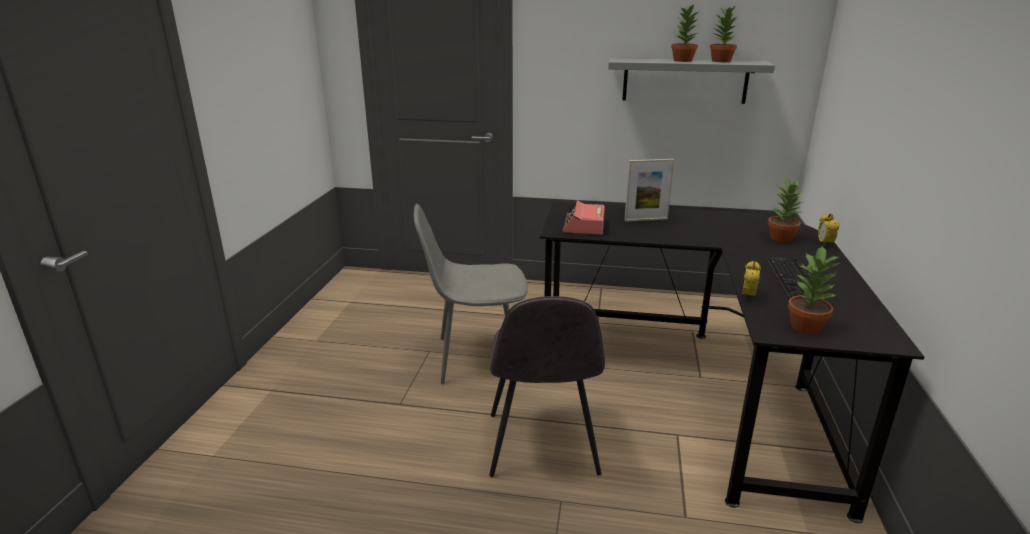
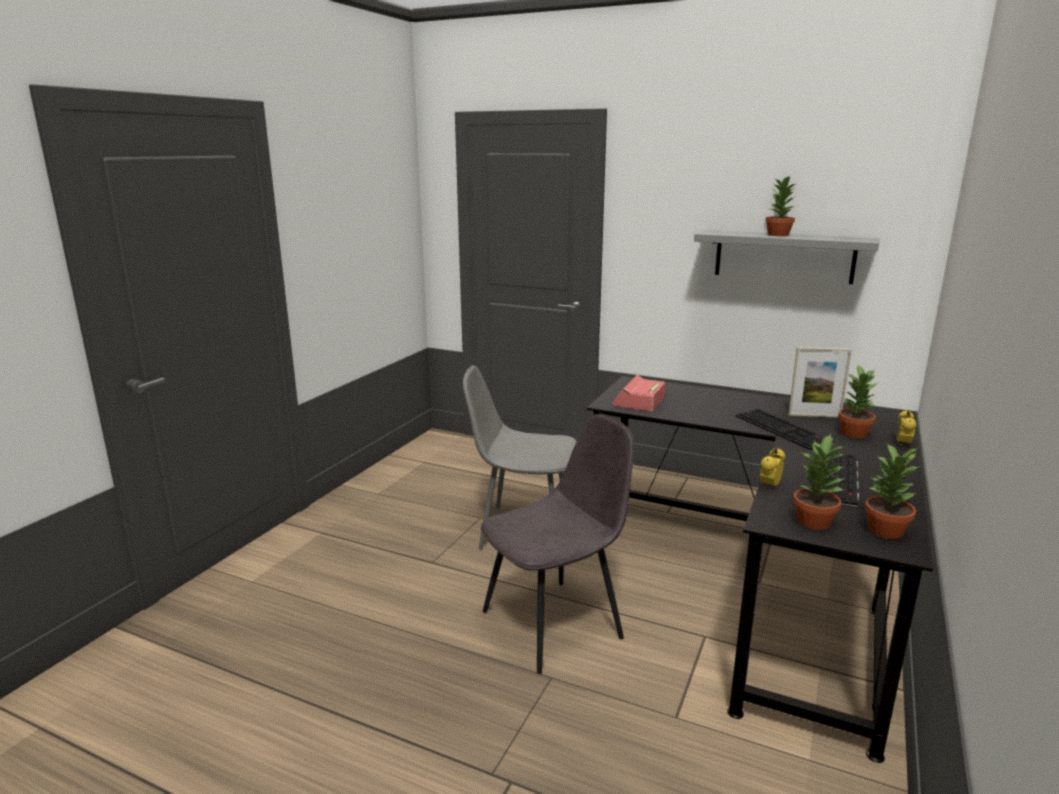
camera: 15 degrees right, 5 degrees down
(542, 446) = (555, 623): grey chair -> grey chair turned 135 degrees counterclockwise
(646, 220) = (710, 401): picture frame -> picture frame (814, 416)
(721, 61) = (822, 237): potted plant -> potted plant (886, 531)
(724, 240) = (784, 429): none -> keyboard

